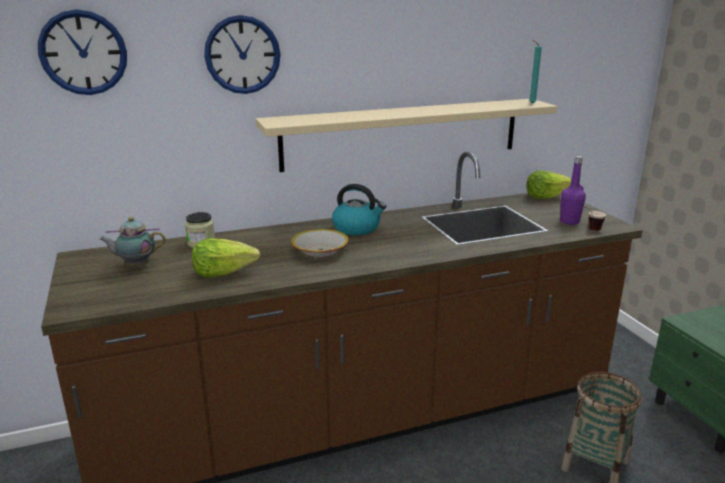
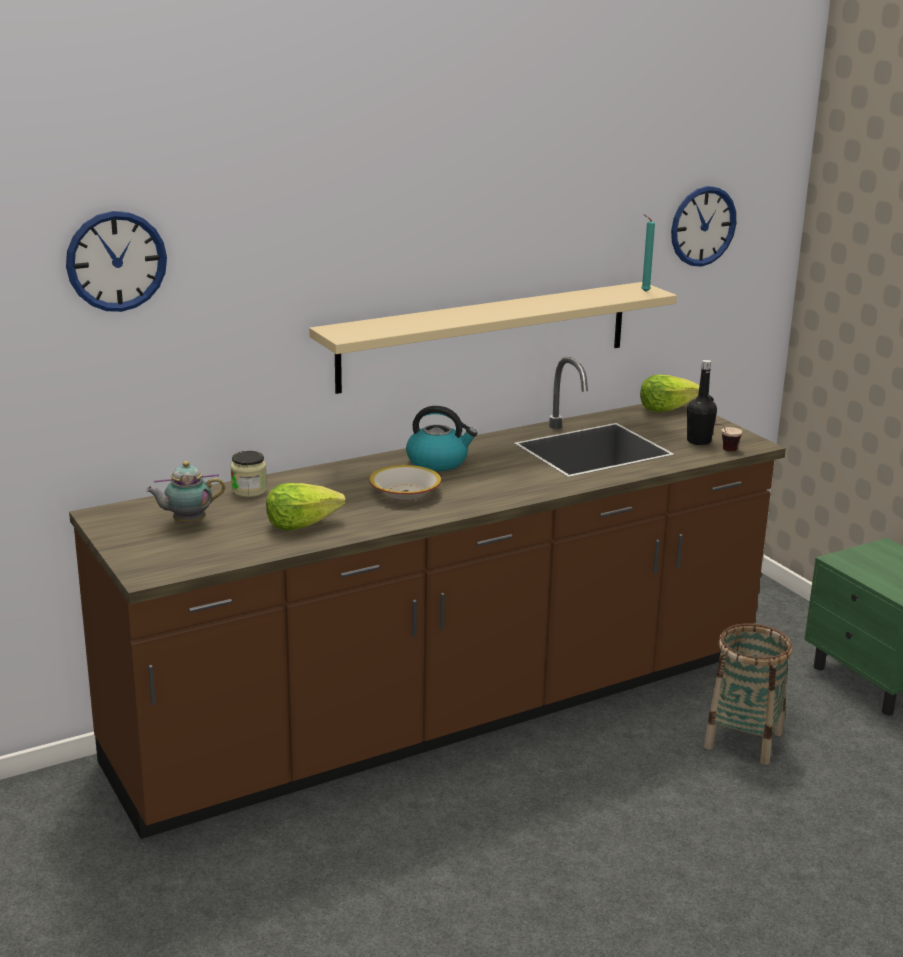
camera: 10 degrees left, 0 degrees up
(242, 55) = (297, 251): wall clock -> wall clock (703, 226)
(569, 221) = (698, 441): purple bottle -> black bottle

